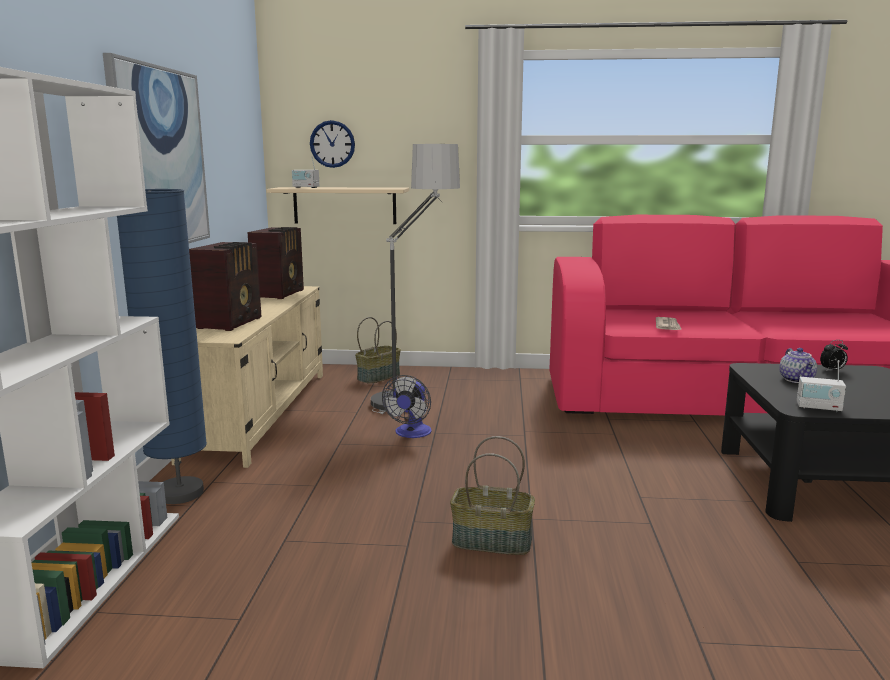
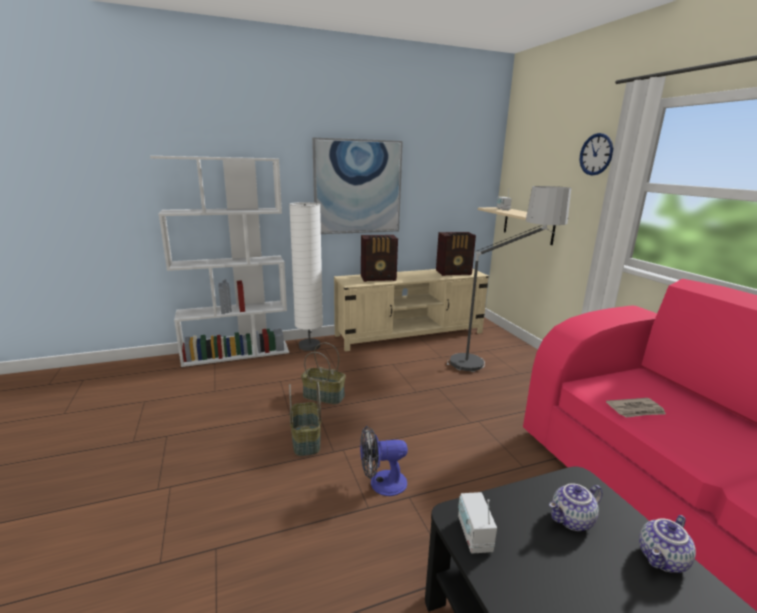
camera: 65 degrees right, 5 degrees up
(180, 493) = (309, 346): blue floor lamp -> white floor lamp
(332, 144) = (529, 180): wall clock -> wall clock (596, 154)
(378, 377) = (505, 348): basket -> basket (324, 396)
(411, 433) = (428, 381): fan -> fan (381, 483)
(832, 370) = (663, 560): alarm clock -> teapot

